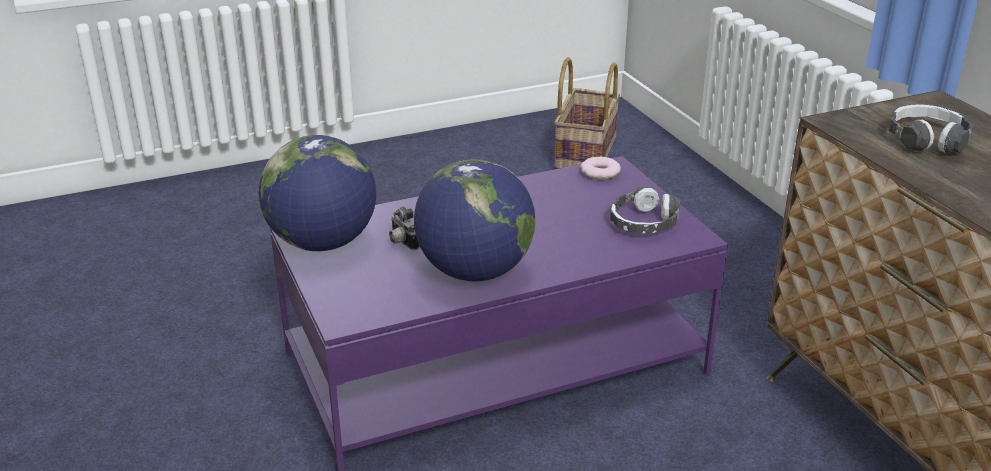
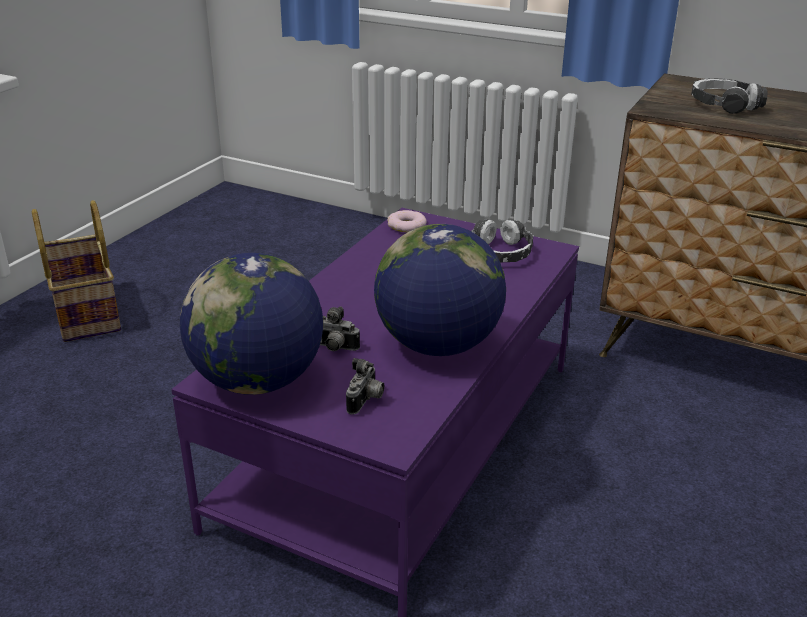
camera: 40 degrees left, 0 degrees up
(368, 286) = (366, 401): none -> camera
(584, 154) = (252, 237): basket -> basket (84, 313)

